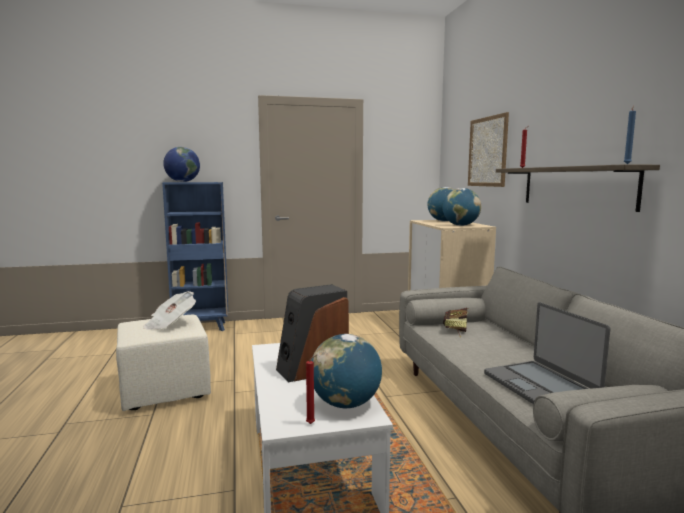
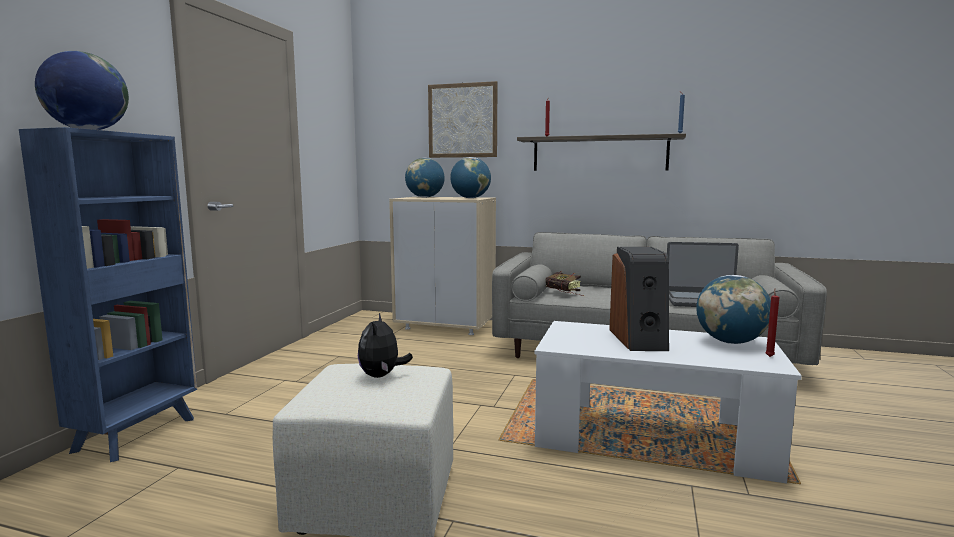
camera: 60 degrees left, 0 degrees up
(170, 324) = (382, 376): newspaper -> plush toy

